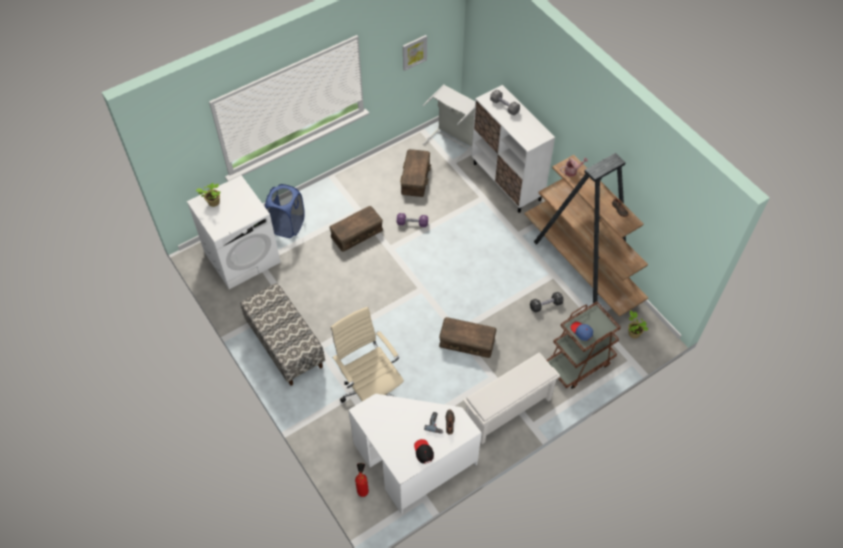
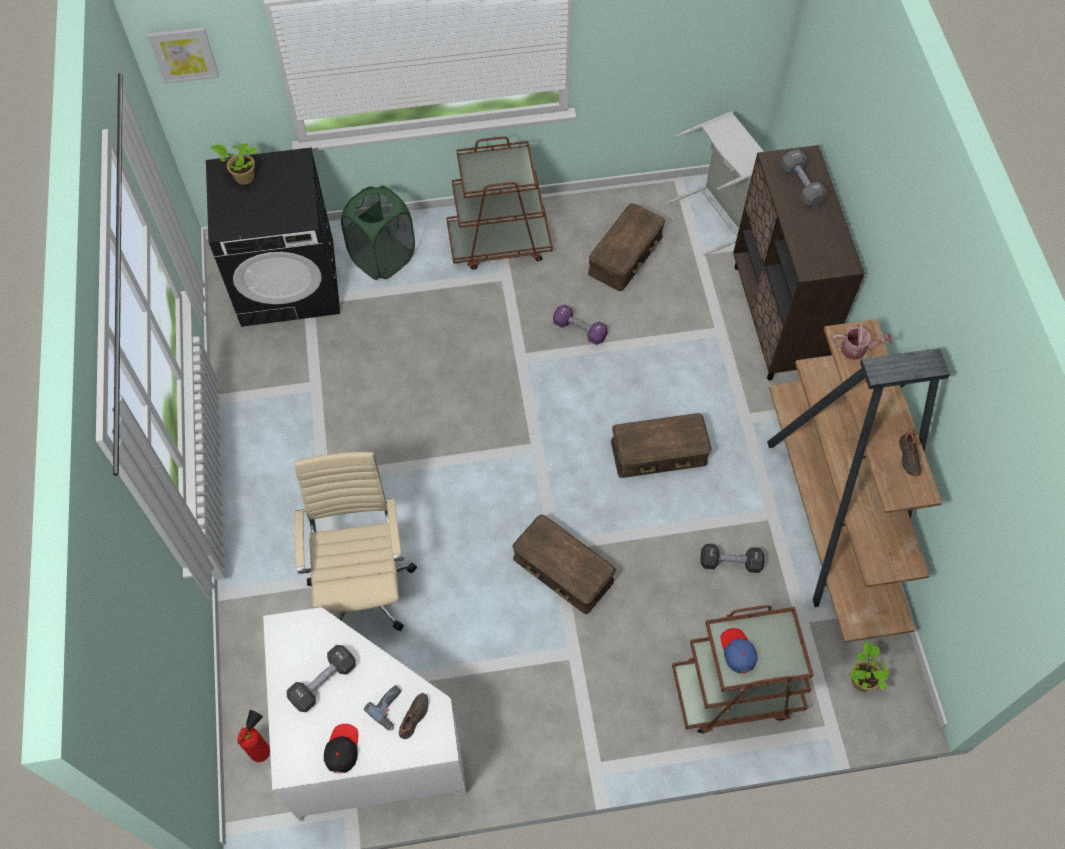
camera: 25 degrees right, 5 degrees up
(242, 257) = (289, 282): white washing machine -> black washing machine
(285, 345) = (274, 452): bench -> none
(287, 225) = (383, 258): blue laundry basket -> green laundry basket
(346, 195) = (500, 243): none -> brown cart
(357, 233) = (482, 312): brown storage box -> brown storage box (659, 453)
(396, 426) = (323, 682): none -> black dumbbell
(414, 52) = (685, 35): picture -> picture (184, 54)
(507, 182) = (775, 319): white cabinet -> brown cabinet
(507, 411) = (567, 723): white shoe rack -> none

